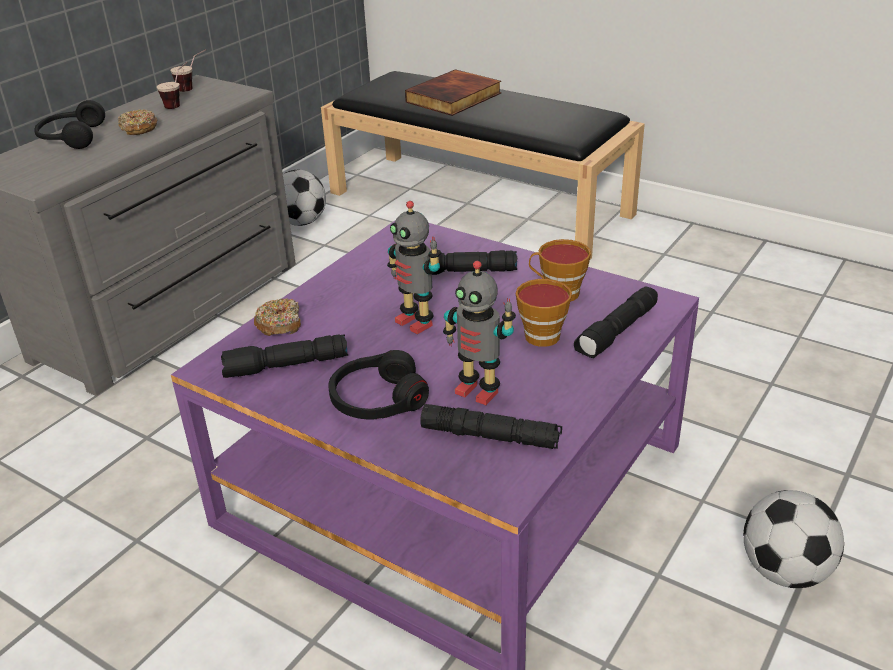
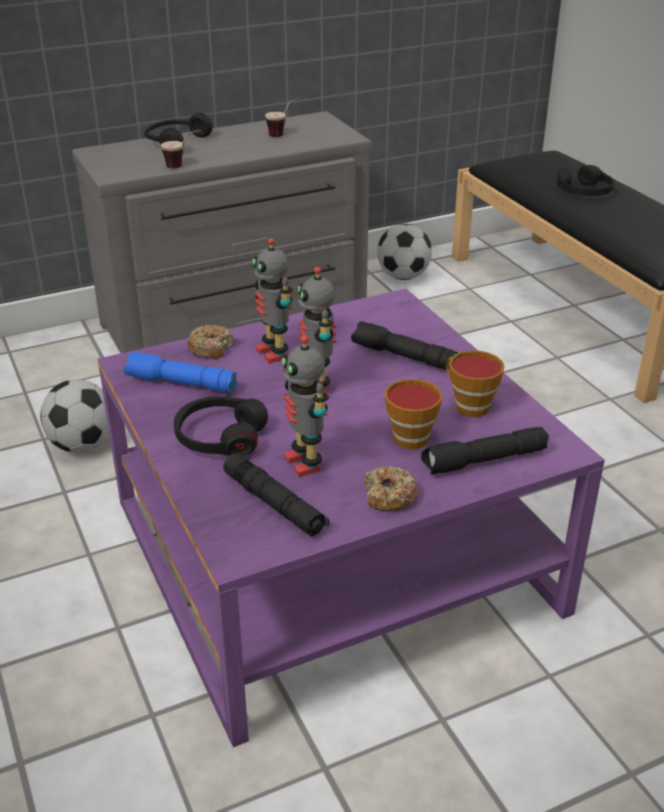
camera: 30 degrees right, 0 degrees up
(139, 129) = (231, 148): donut -> donut (389, 496)
(194, 88) = (310, 122): cup -> cup (183, 166)
(285, 366) = (180, 383): black flashlight -> blue flashlight
(345, 308) = (274, 353): none -> toy robot
(454, 98) = (584, 192): book -> black headphones
(785, 571) = (571, 780): football -> football (82, 445)

